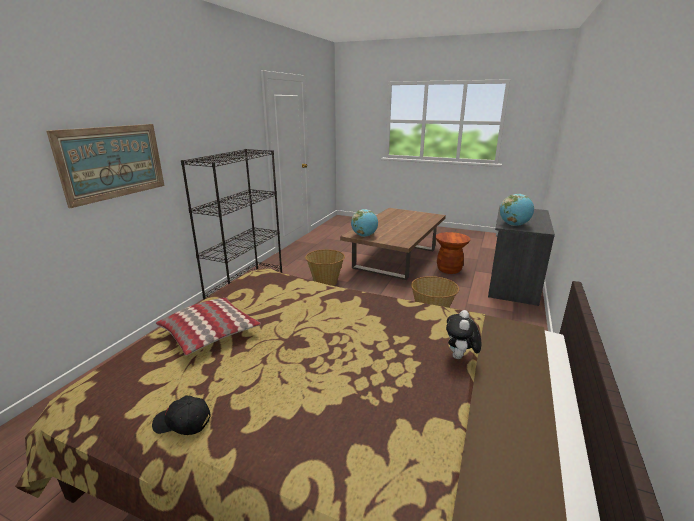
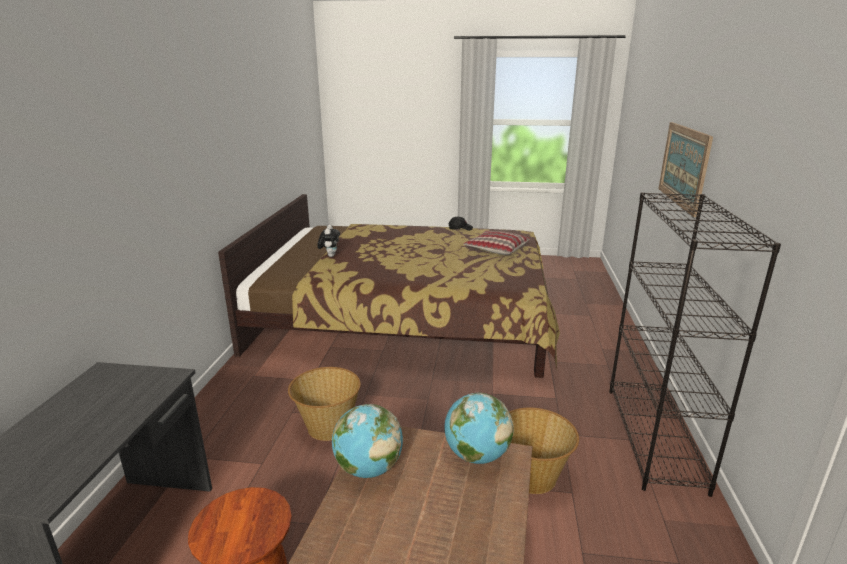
camera: 165 degrees right, 0 degrees up
(514, 225) = (143, 384): globe -> globe (368, 468)

